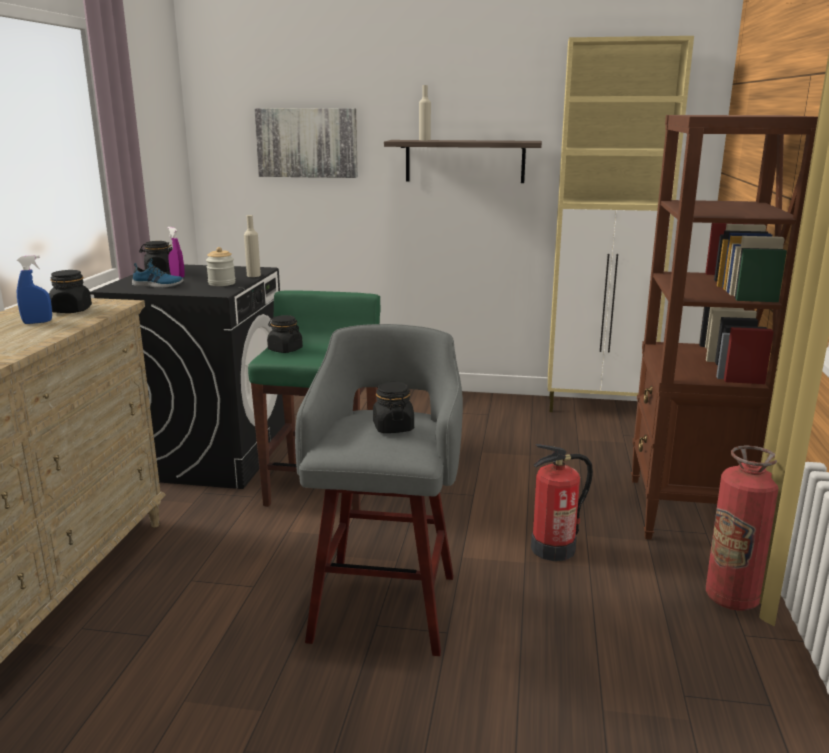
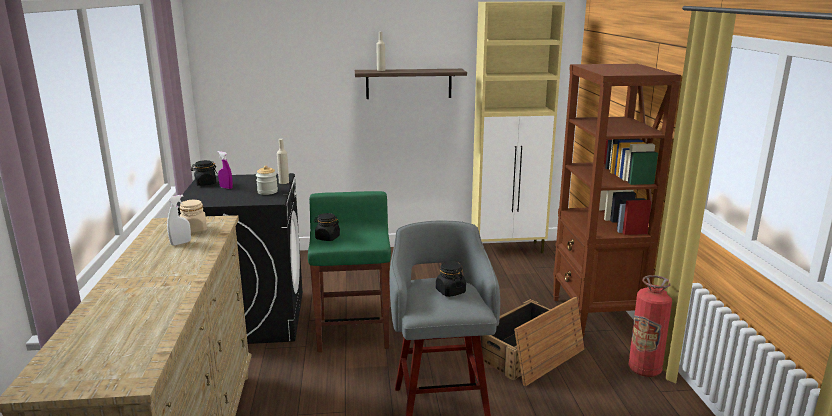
camera: 15 degrees left, 0 degrees up
(37, 322) = (181, 243): blue spray bottle -> white spray bottle
(71, 310) = (194, 230): black jar -> beige jar
(157, 285) = (219, 197): shoe -> none
(307, 143) = (290, 73): picture -> none
(554, 548) = (528, 354): fire extinguisher -> crate

